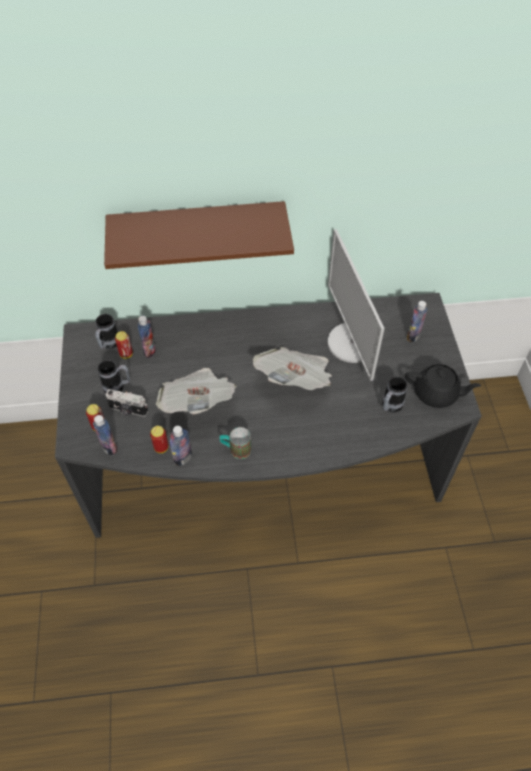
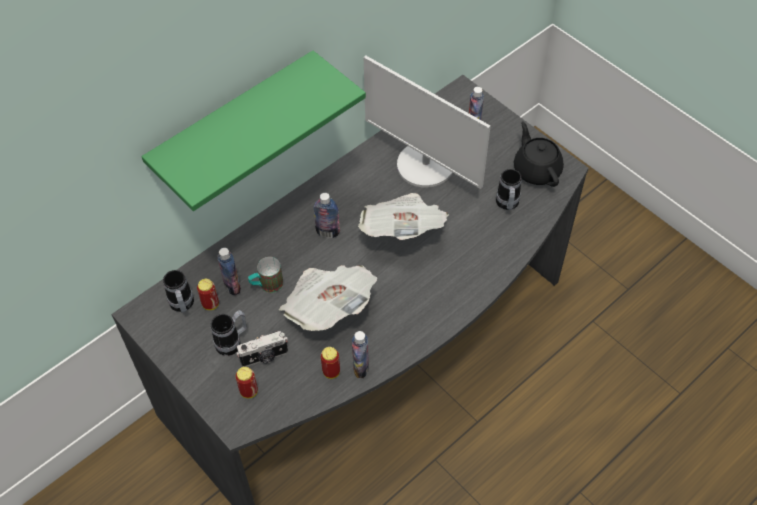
camera: 35 degrees left, 0 degrees up
(109, 447) = (279, 405): bottle -> bottle (328, 232)
(198, 232) = (235, 127): brown shelf -> green shelf
(235, 449) = (404, 328): mug -> mug (266, 285)
(436, 394) = (536, 170): black teapot -> black teapot turned 90 degrees counterclockwise

